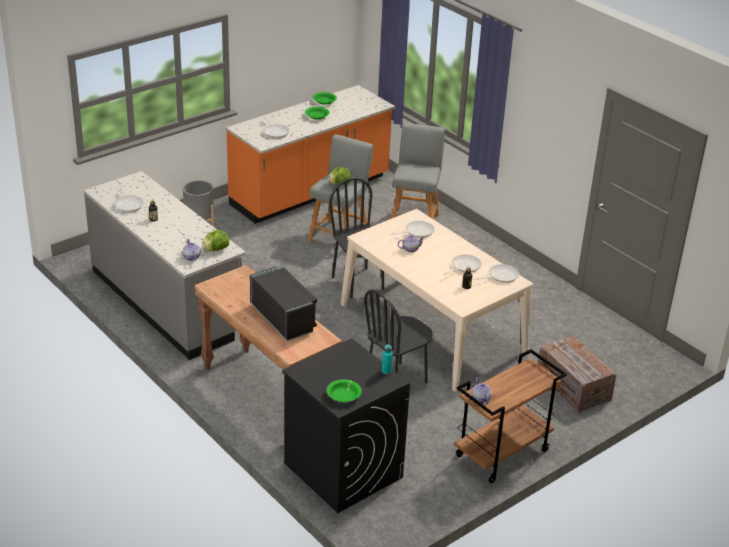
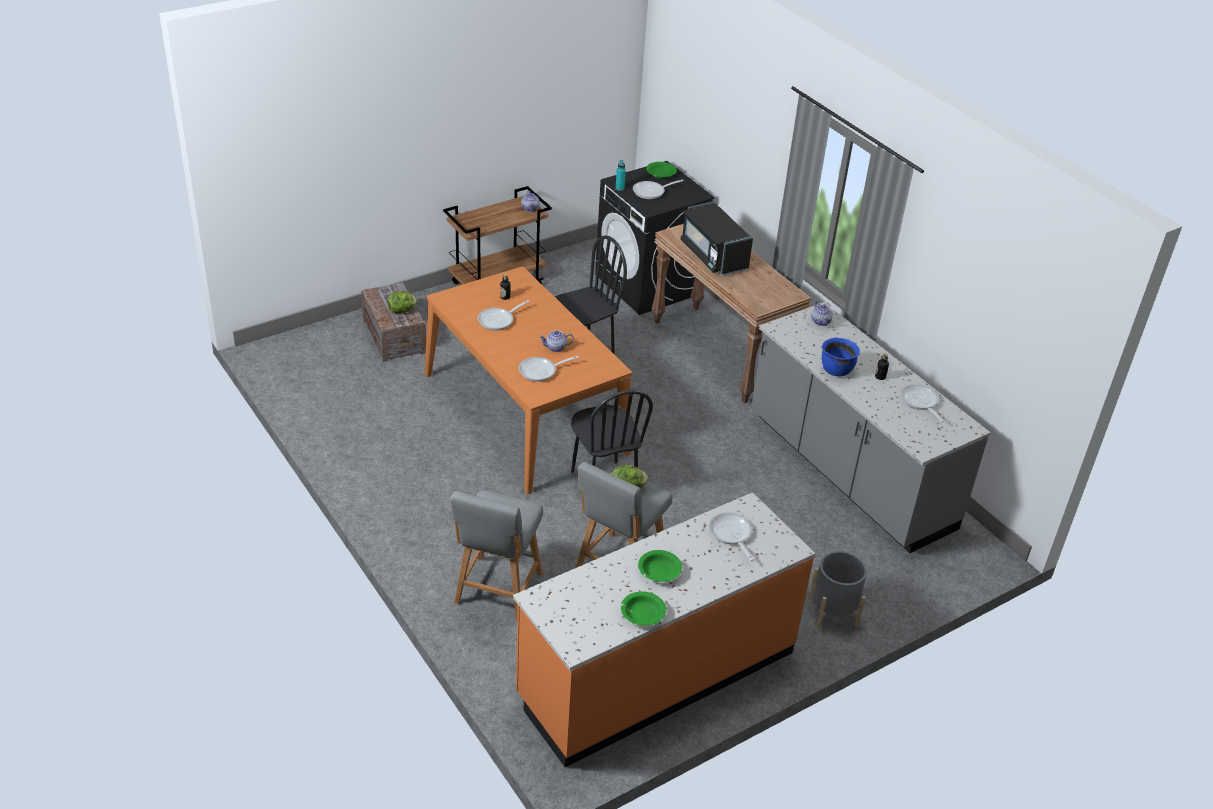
camera: 175 degrees left, 5 degrees up
(187, 222) = (836, 370): none -> blue cooking pot
(215, 249) = (794, 329): lettuce -> lettuce (402, 311)
(432, 328) = (524, 412): beige dining table -> orange dining table
(500, 276) = (460, 306): frying pan -> frying pan (651, 192)

